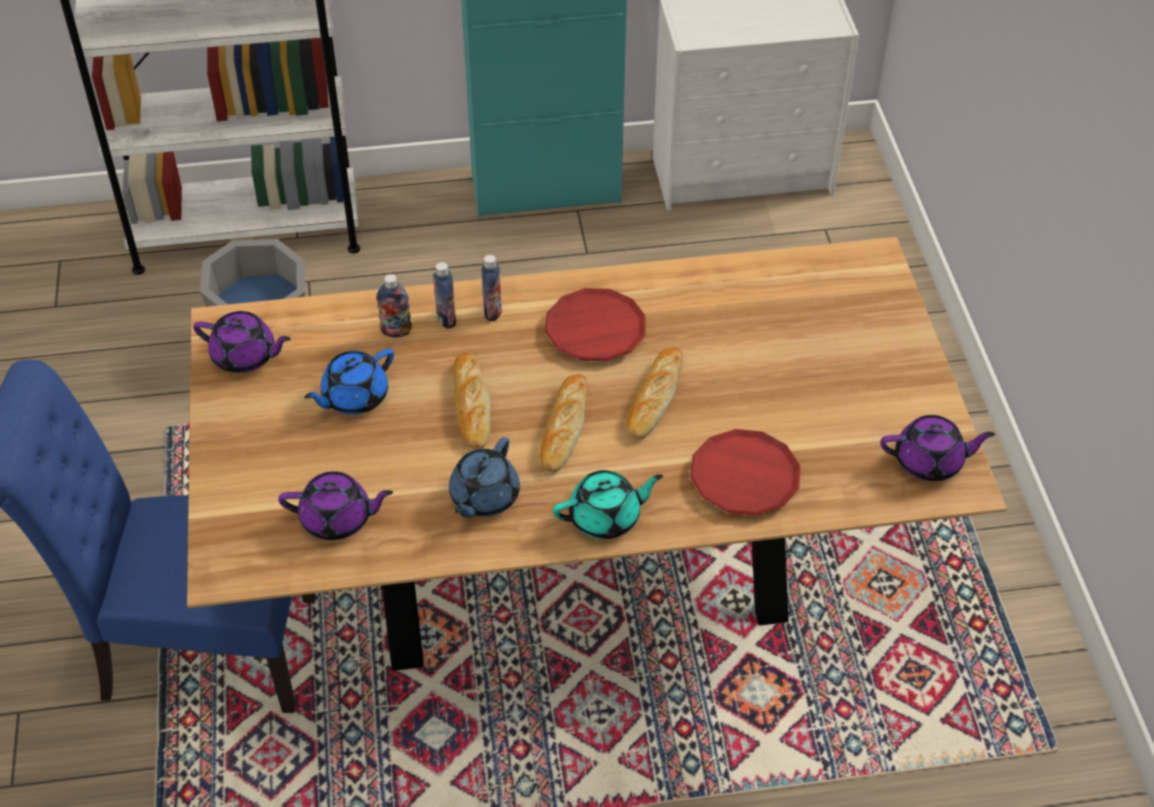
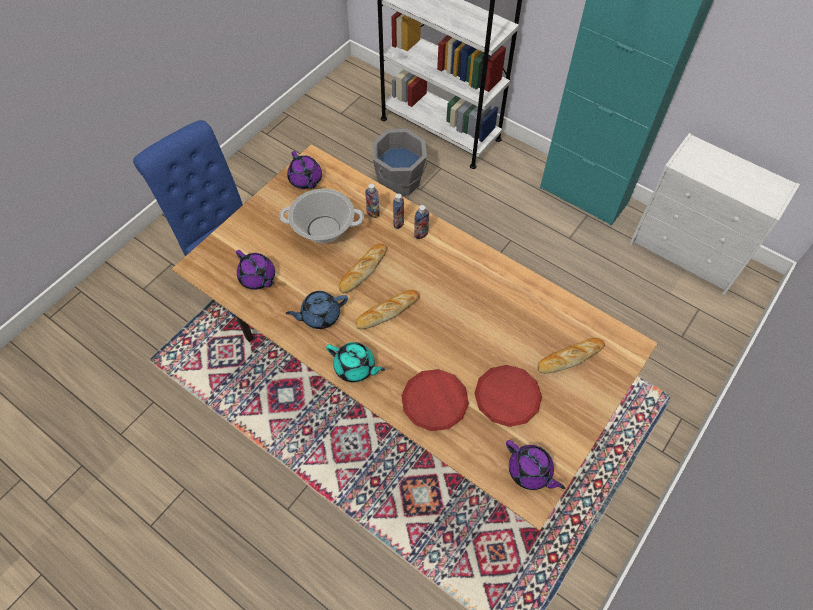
camera: 45 degrees right, 10 degrees up
(354, 397) = (323, 230): blue teapot -> cooking pot
(595, 330) = (453, 277): red plate -> red plate (507, 397)
(654, 397) = (441, 329): bread -> bread (569, 357)

